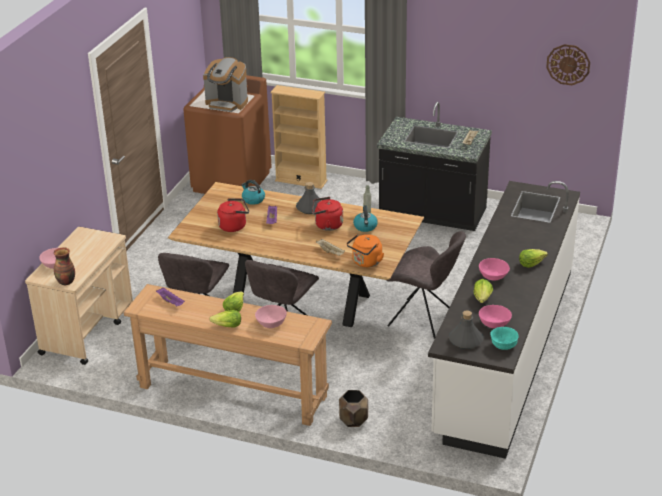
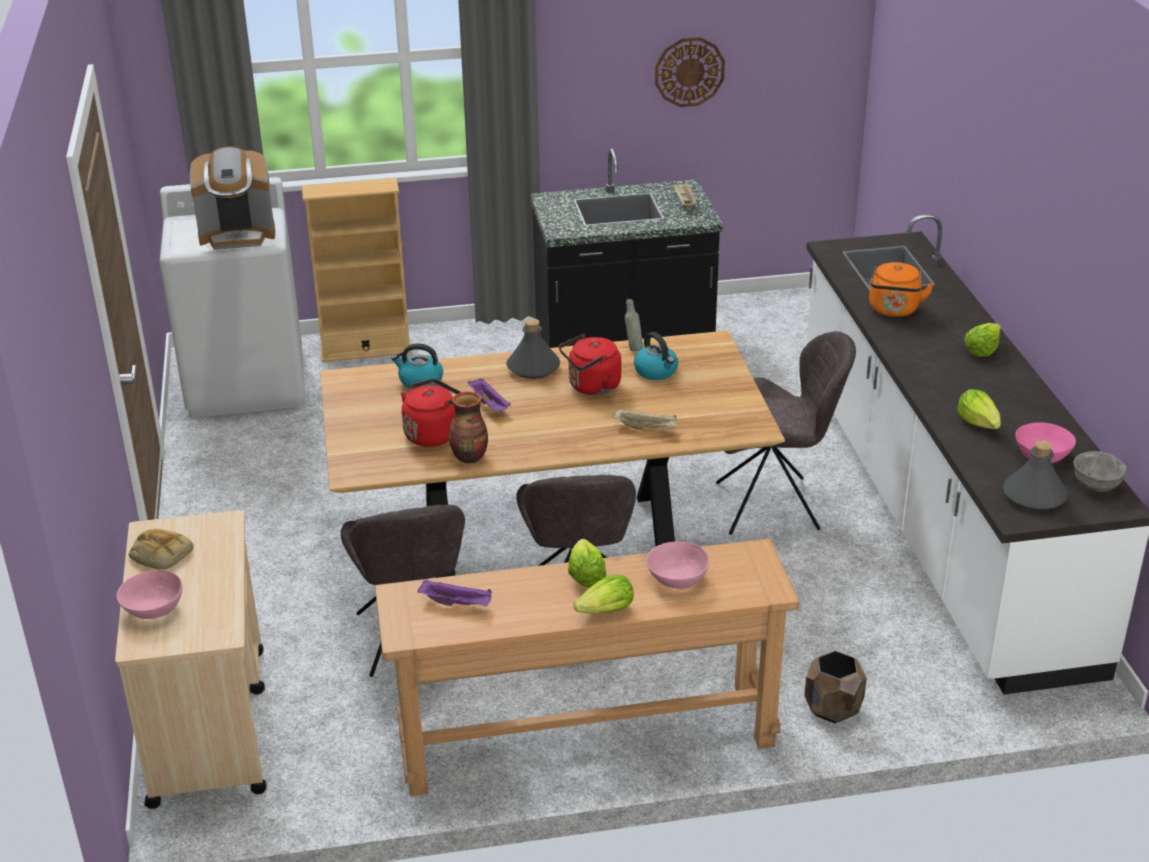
camera: 30 degrees left, 0 degrees up
(66, 282) = (208, 635): vase -> vase (469, 457)
(77, 243) = (160, 554): none -> bread
(232, 181) = (247, 383): brown washing machine -> white washing machine
(366, 262) = (721, 426): orange kettle -> orange kettle (894, 310)
(493, 276) = (953, 385): pink bowl -> none
(504, 345) = (1096, 484): turquoise bowl -> grey bowl
(568, 64) = (804, 42): wall clock -> wall clock (689, 71)

